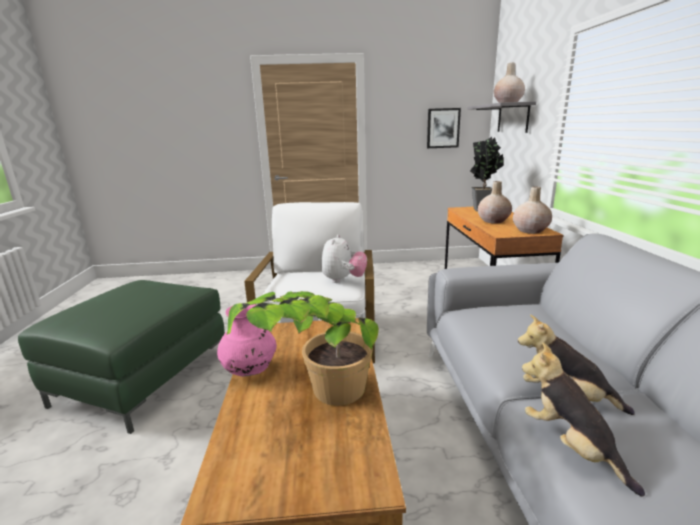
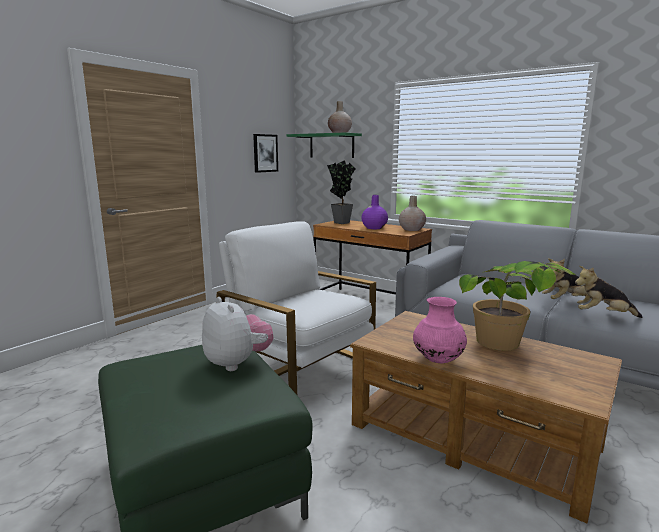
camera: 50 degrees left, 5 degrees down
(343, 280) = (335, 294): plush toy -> plush toy (237, 363)
(493, 221) = (374, 228): beige vase -> purple vase
(513, 118) = (331, 146): grey shelf -> green shelf

